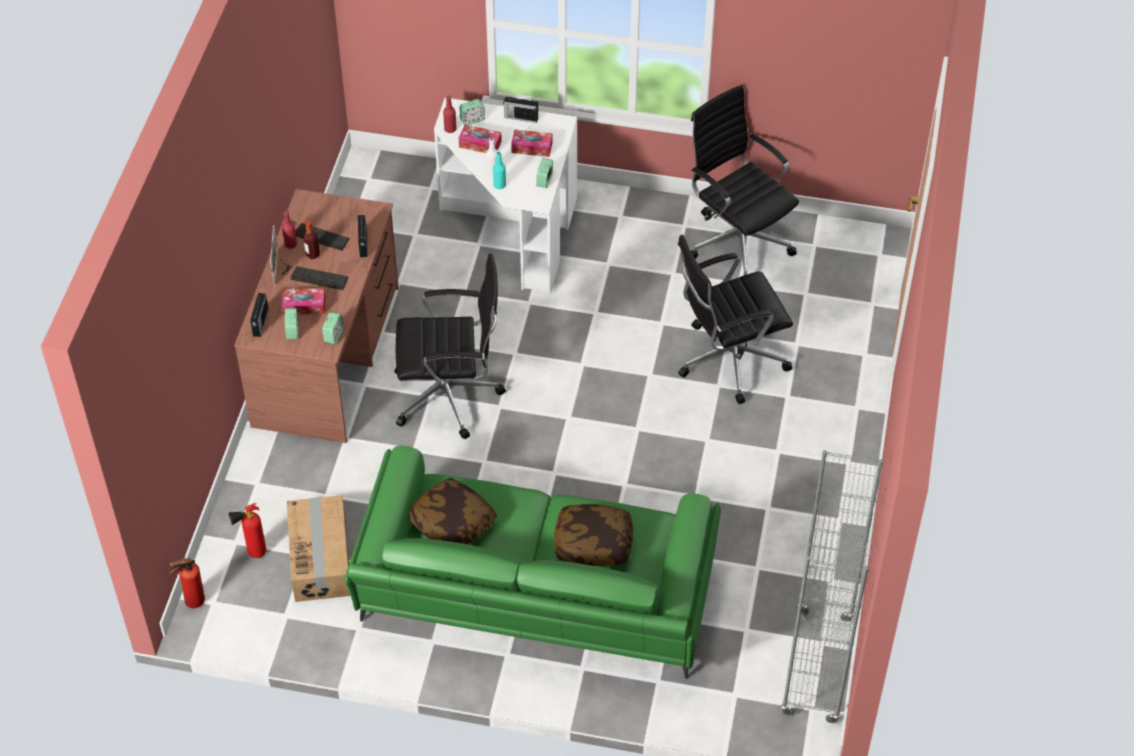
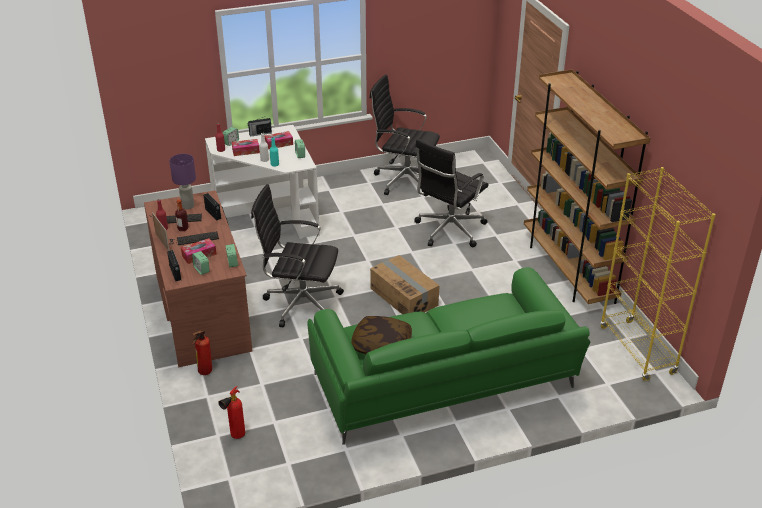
camera: 30 degrees left, 15 degrees down
(192, 602) = (212, 484): fire extinguisher -> fire extinguisher (203, 372)
(321, 559) = (287, 420): cardboard box -> cardboard box (404, 296)
(342, 218) = (187, 206): none -> purple table lamp
(450, 396) = (300, 303): black office chair -> black office chair turned 135 degrees counterclockwise
(593, 544) = (479, 321): pillow -> none
(817, 667) = (637, 350): grey bookcase -> yellow bookcase
(837, 500) = (568, 270): none -> brown bookcase

